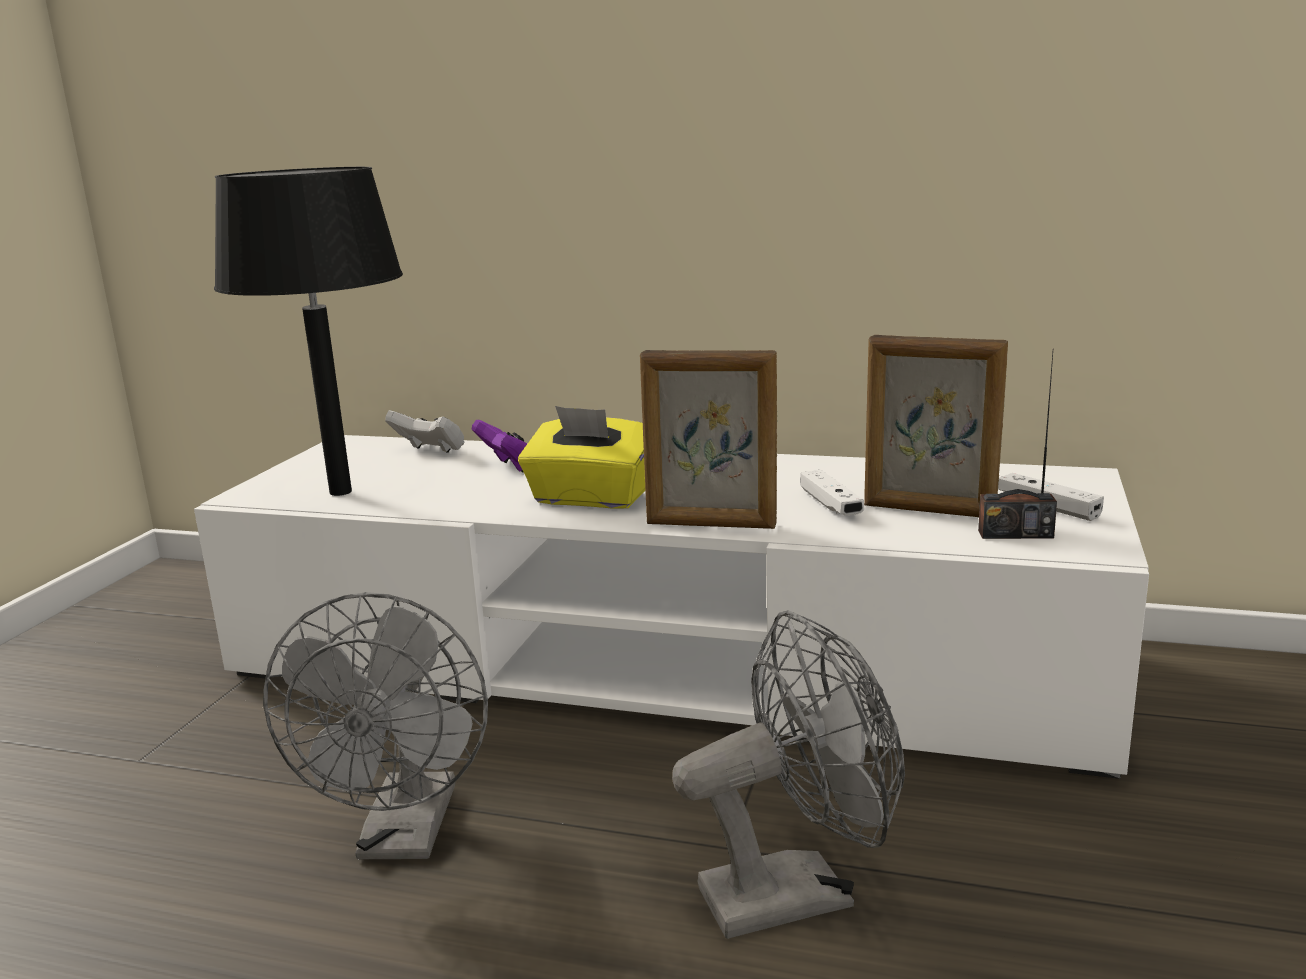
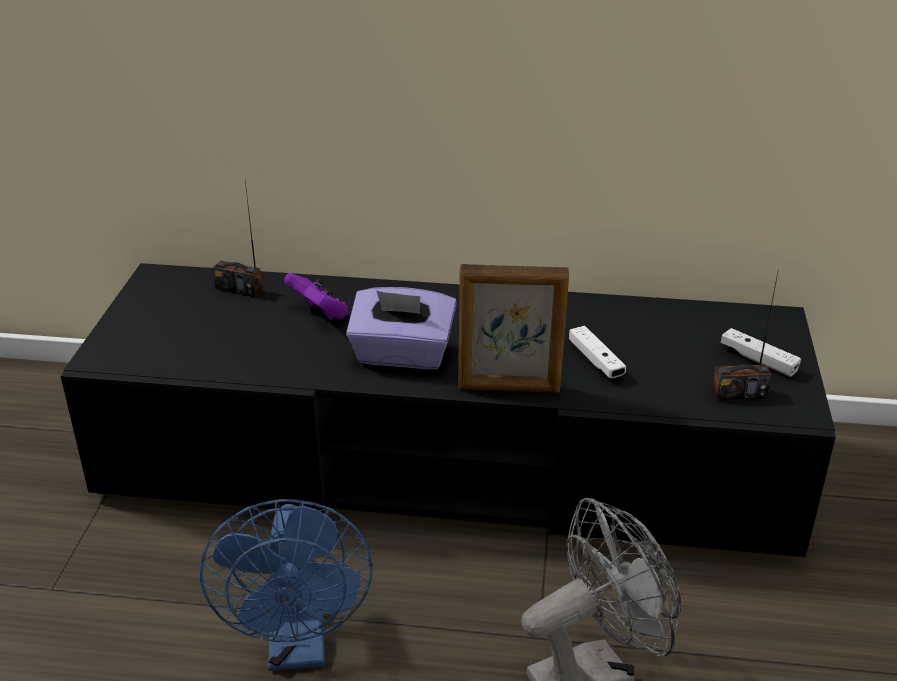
camera: 10 degrees left, 15 degrees up
(341, 492) = (184, 351): black table lamp -> none
(405, 837) = (298, 647): grey fan -> blue fan
(430, 451) = (239, 289): white game controller -> radio
(591, 498) = (402, 355): yellow tissue box -> purple tissue box
(661, 663) = (448, 462): white tv stand -> black tv stand
(929, 510) = (671, 366): picture frame -> none

